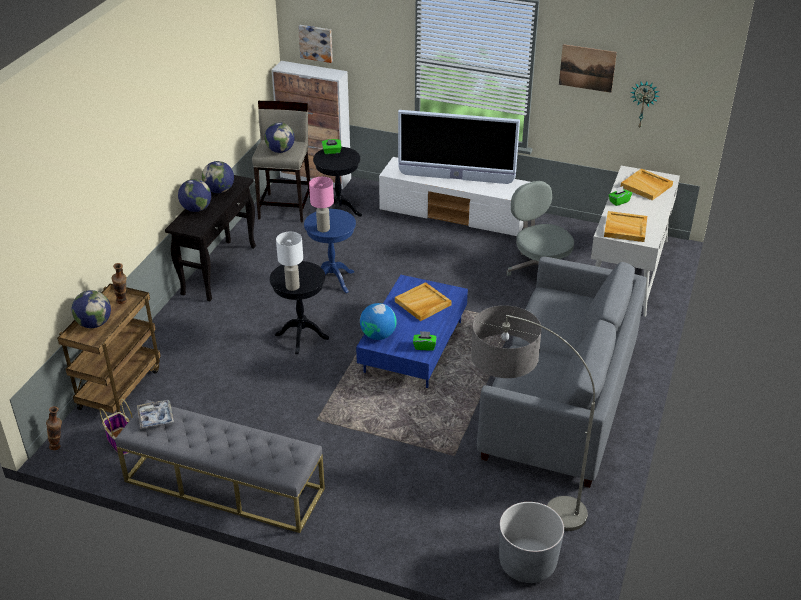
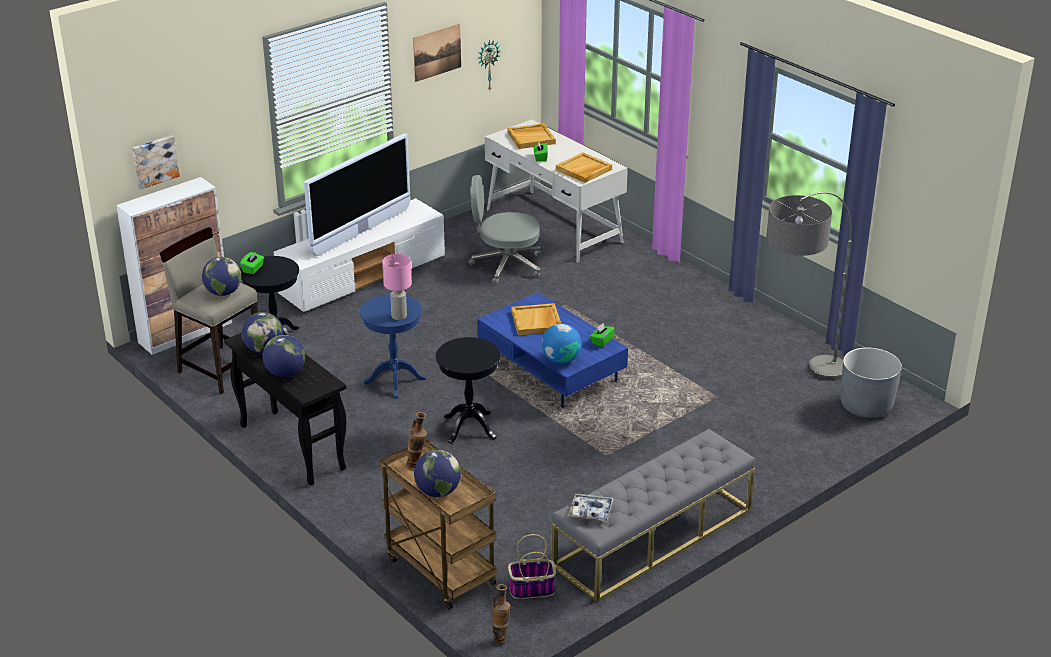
camera: 60 degrees left, 5 degrees down
(292, 286) = (482, 361): white table lamp -> none
(560, 401) = (694, 322): grey sofa -> none

